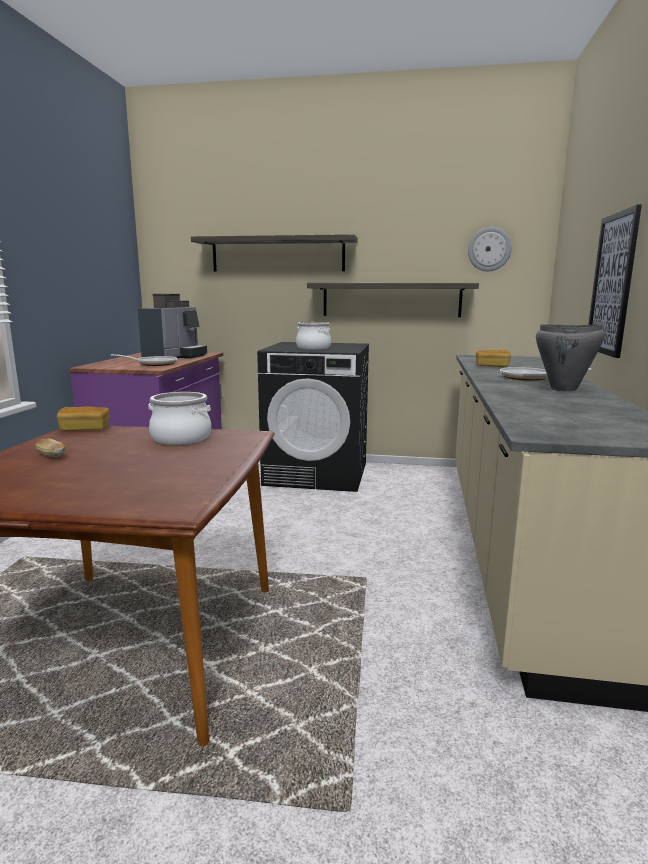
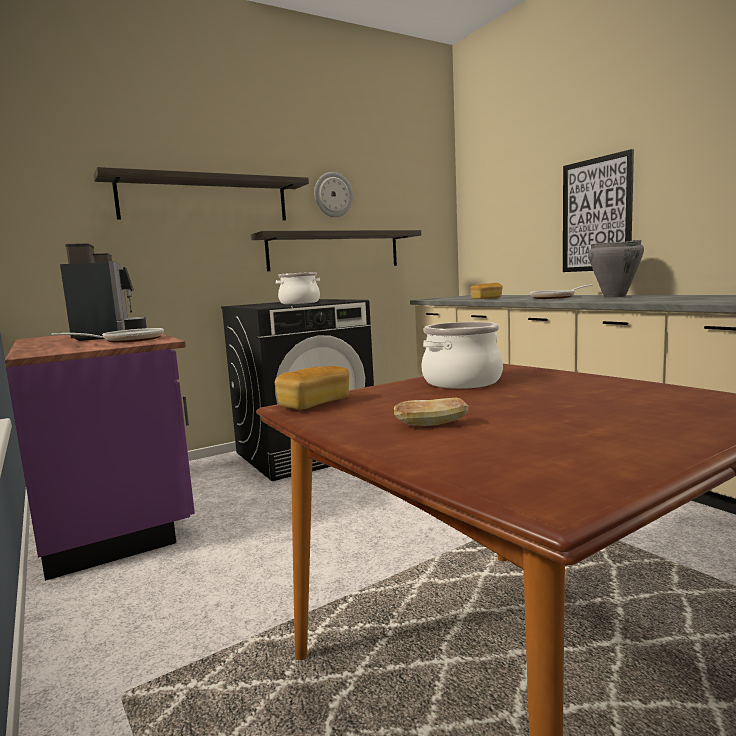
camera: 40 degrees left, 5 degrees down
(489, 249) = (411, 201): wall clock -> wall clock (333, 195)

